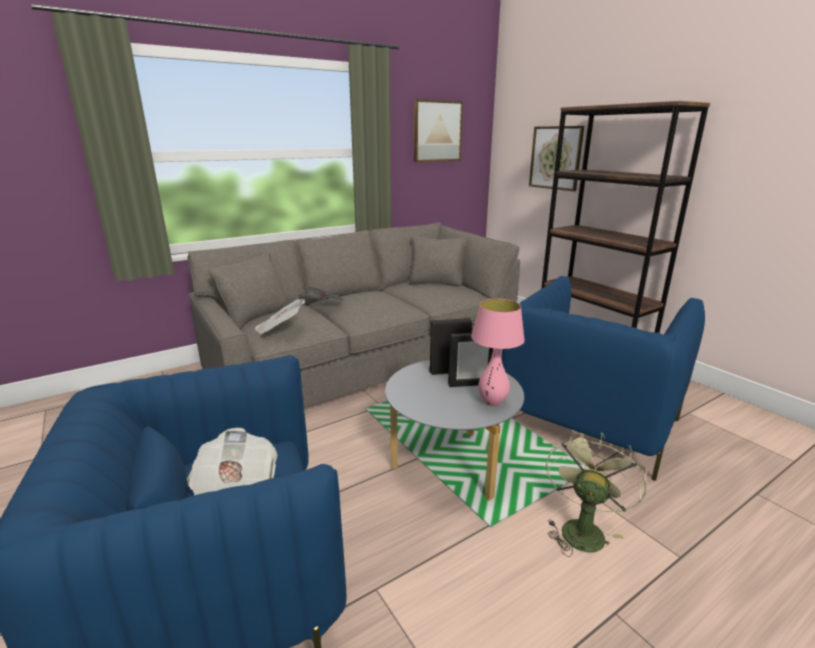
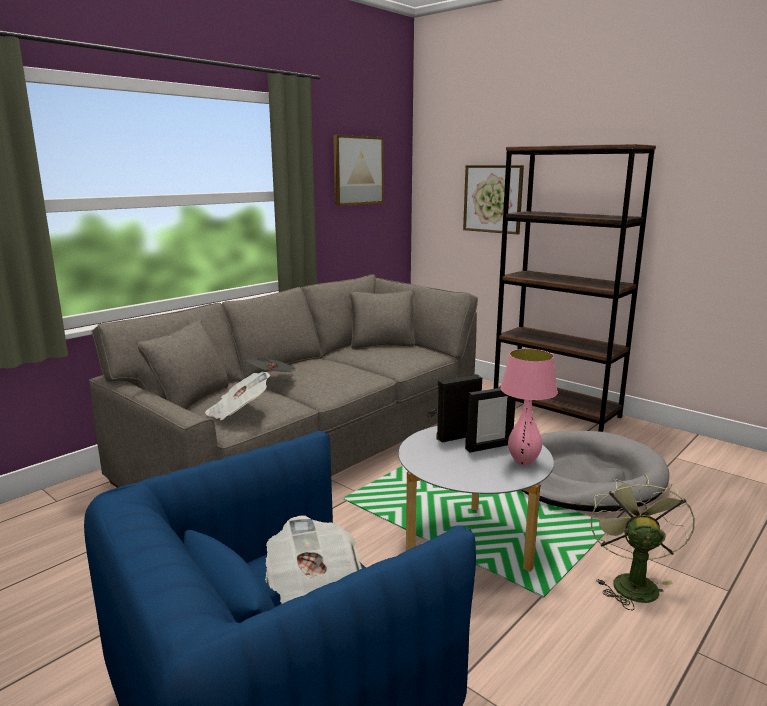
camera: 15 degrees left, 5 degrees down
(586, 420) = (584, 477): blue armchair -> grey dog bed

